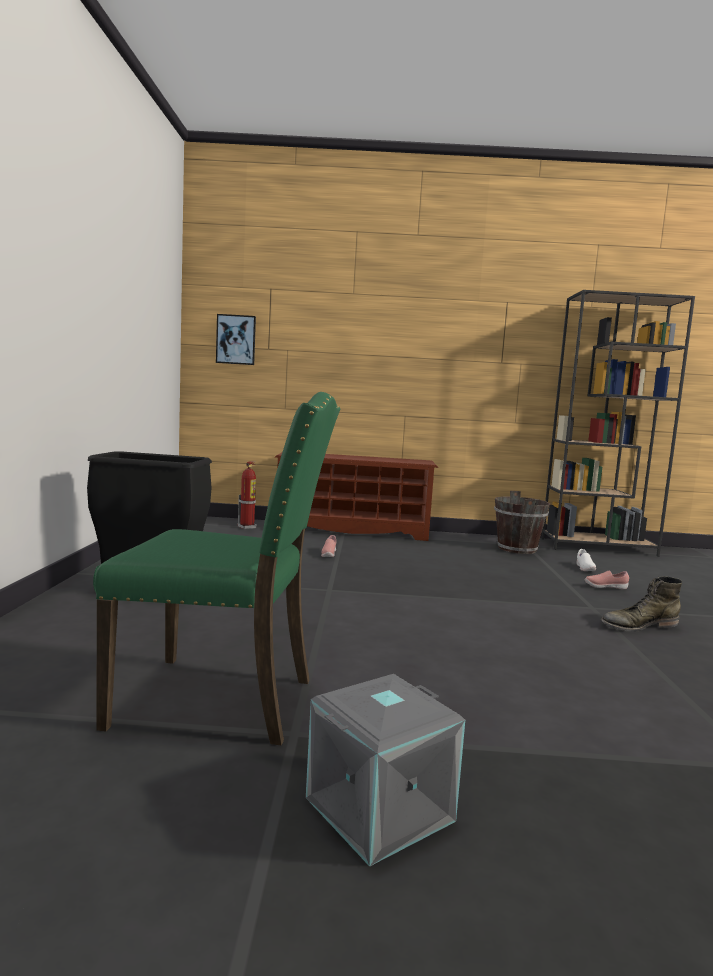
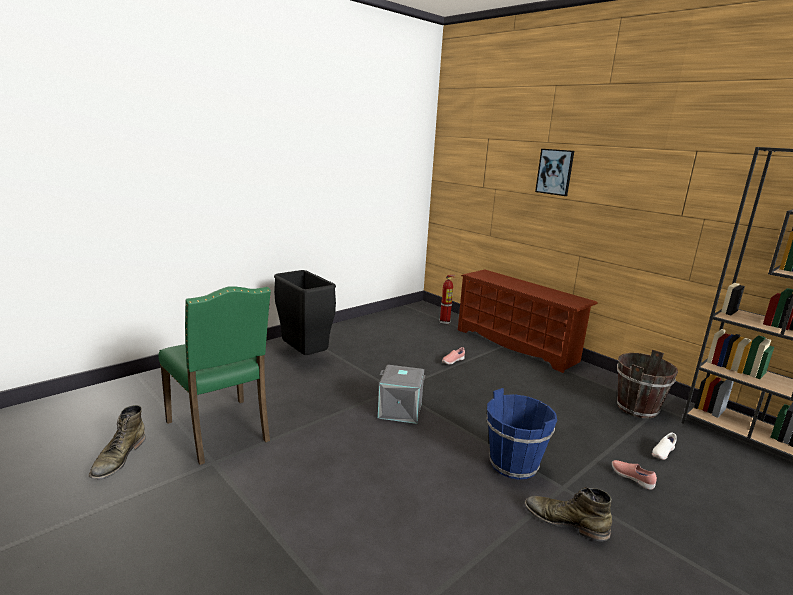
camera: 45 degrees right, 10 degrees up
(122, 812) = (118, 458): none -> green boot
(236, 339) = (462, 179): picture -> picture (555, 172)
(380, 811) = (172, 514): grey storage box -> grey storage box (399, 411)
(537, 607) = (513, 464): none -> blue bucket

